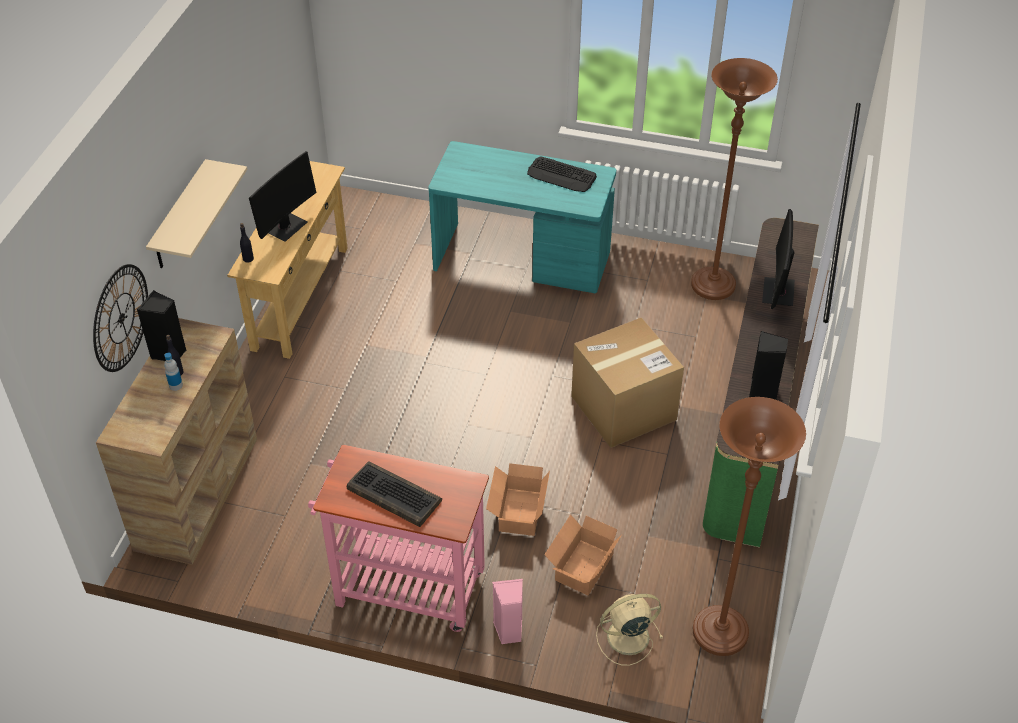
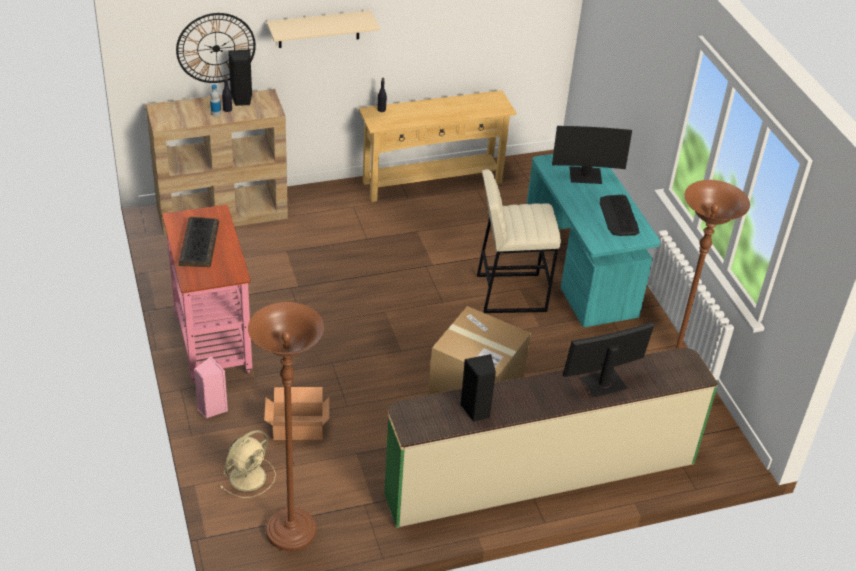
camera: 55 degrees right, 5 degrees down
(285, 227) = (428, 112): monitor -> monitor (585, 176)
(510, 321) = (509, 293): none -> beige stool
(518, 512) = (322, 371): cardboard box -> none
(626, 637) = (249, 476): beige fan -> beige fan turned 90 degrees clockwise

